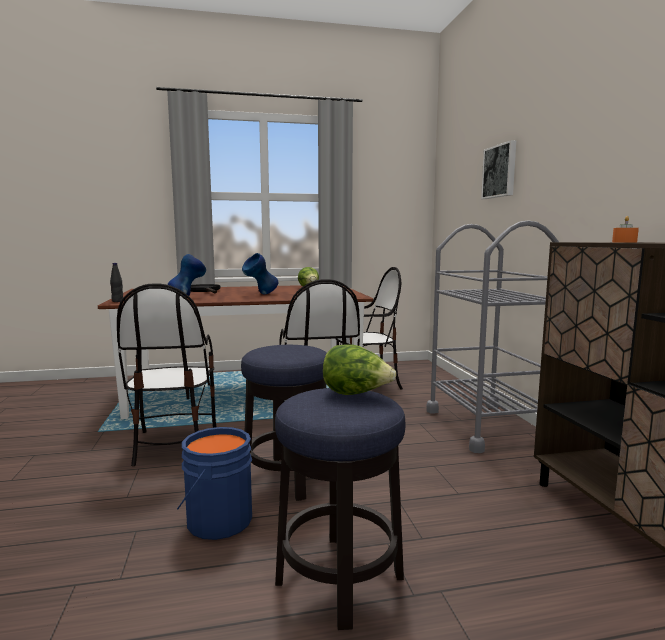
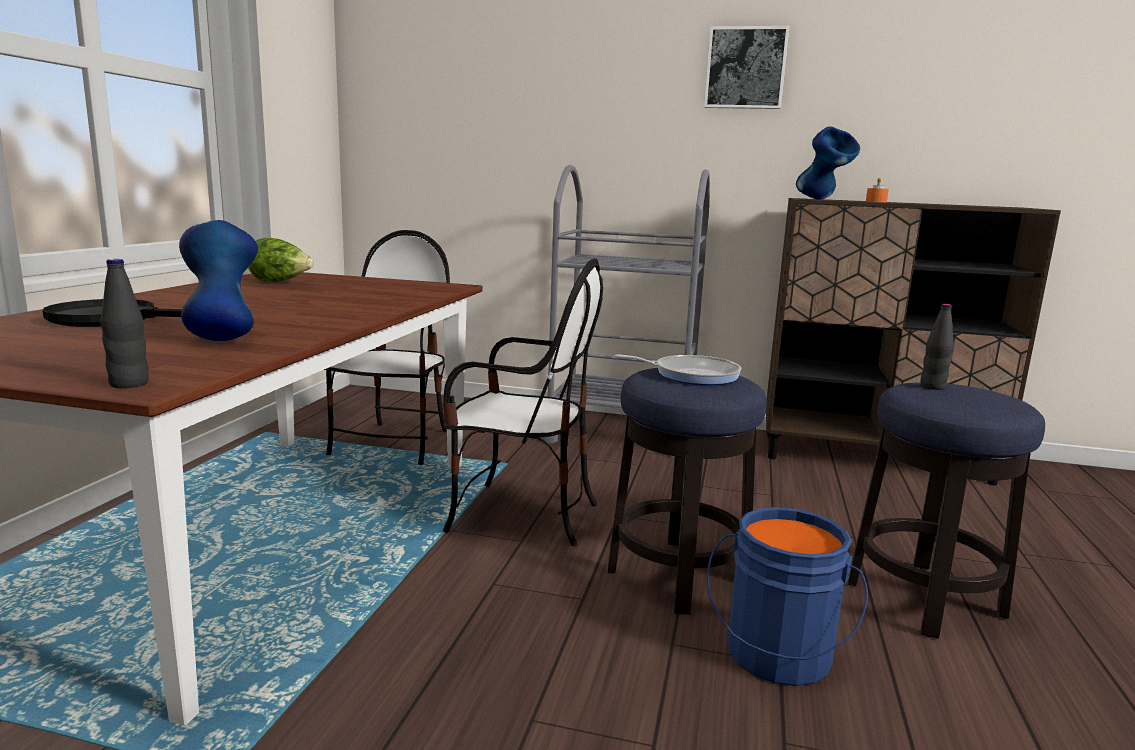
camera: 65 degrees left, 5 degrees up
(173, 444) = (448, 661): chair -> none
(260, 294) = (305, 306): blue vase -> blue vase (822, 199)
(292, 350) = (691, 375): none -> frying pan
(356, 394) = (932, 387): lettuce -> black bottle
(500, 171) = (547, 88): picture -> picture (745, 68)

